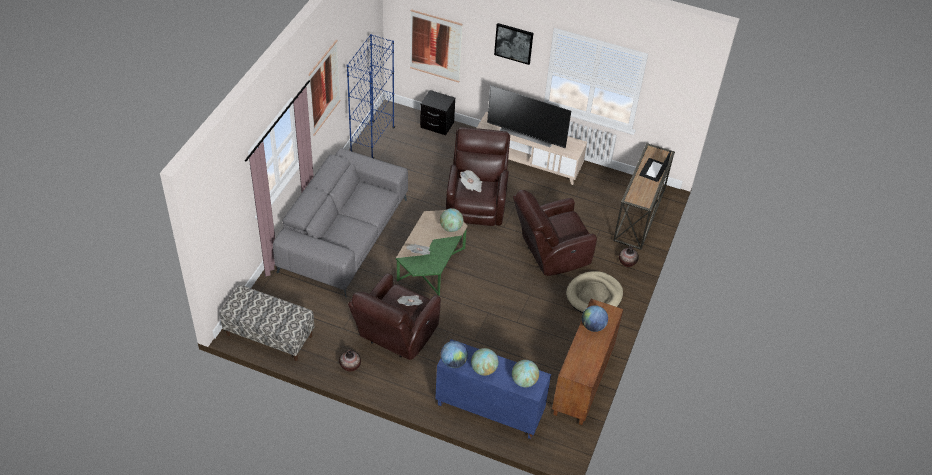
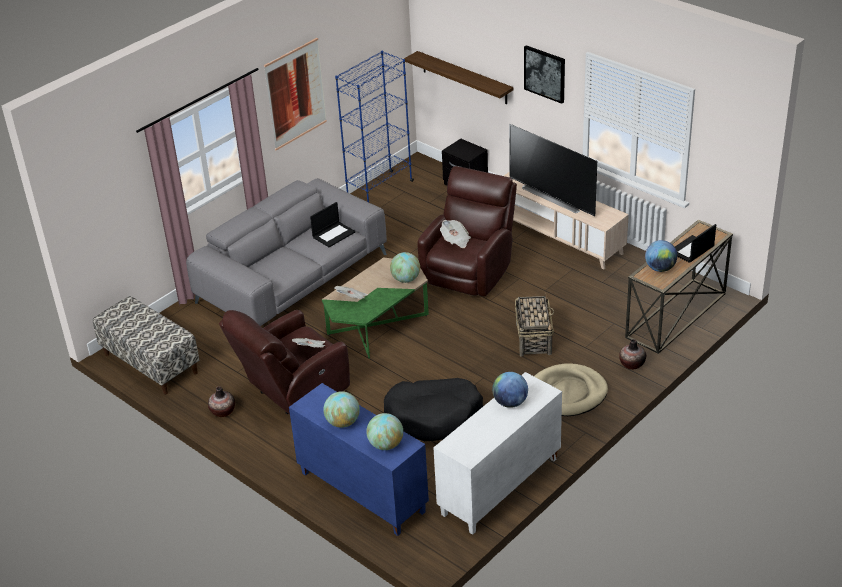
camera: 25 degrees right, 10 degrees down
(375, 196) = (334, 234): none -> laptop
(435, 46) = (464, 78): picture -> shelf
(453, 362) = (310, 407): globe -> globe (660, 268)
(510, 335) = (434, 416): none -> black dog bed
(550, 254) = (533, 338): brown armchair -> basket
(583, 383) = (500, 487): brown cabinet -> white cabinet

